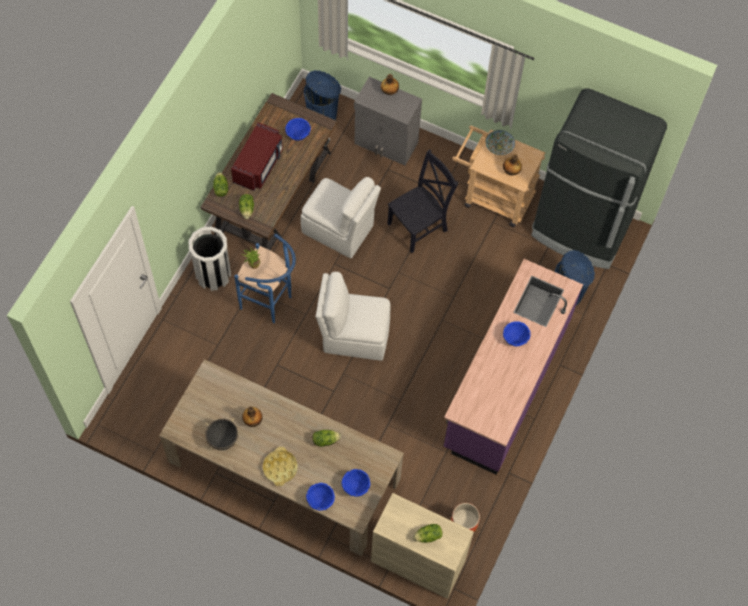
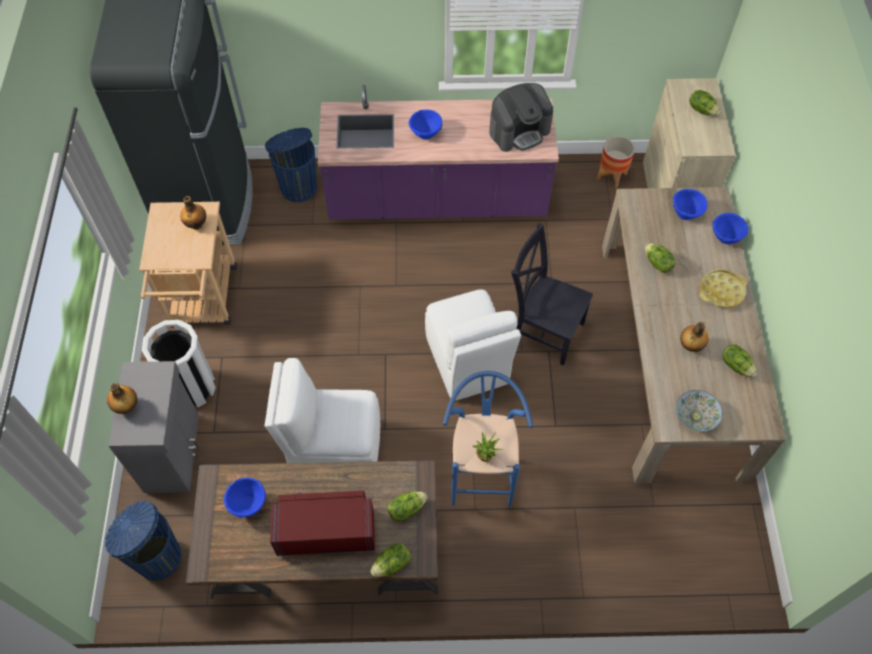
camera: 115 degrees left, 5 degrees down
(213, 274) = (481, 568): white trash can -> white trash can (191, 387)
(223, 439) = (736, 365): black cooking pot -> lettuce
(339, 230) = (333, 446): white chair -> white chair turned 90 degrees counterclockwise
(419, 226) = (282, 360): black chair -> black chair (543, 330)
(485, 404) = (519, 131): none -> coffee machine
(499, 147) = (164, 249): bowl -> bowl (696, 416)

